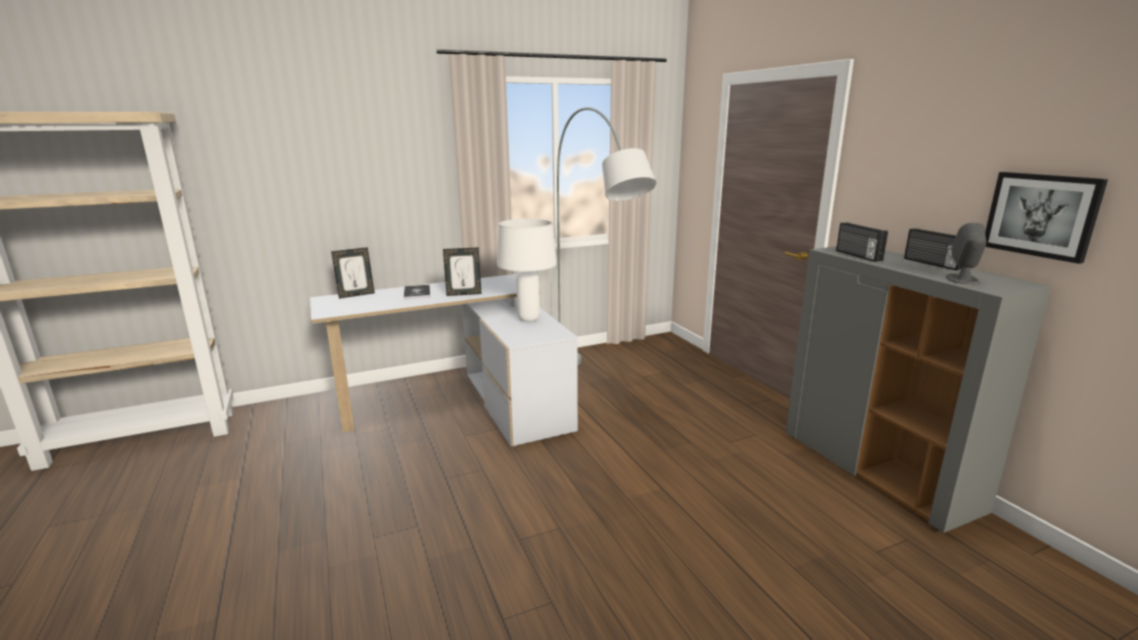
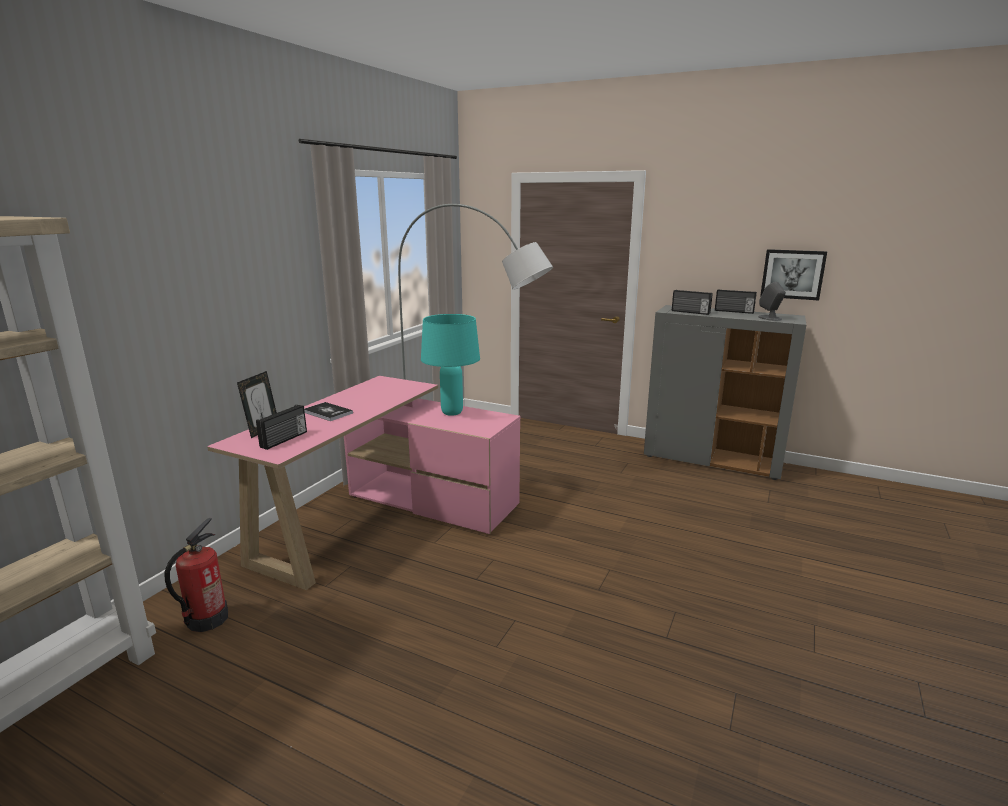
camera: 40 degrees left, 0 degrees up
(275, 426) = (207, 619): none -> fire extinguisher
(351, 304) = (284, 440): none -> radio
(461, 403) = (383, 519): white desk -> pink desk
(464, 294) = (378, 402): picture frame -> none
(528, 319) = (452, 413): white table lamp -> turquoise table lamp

